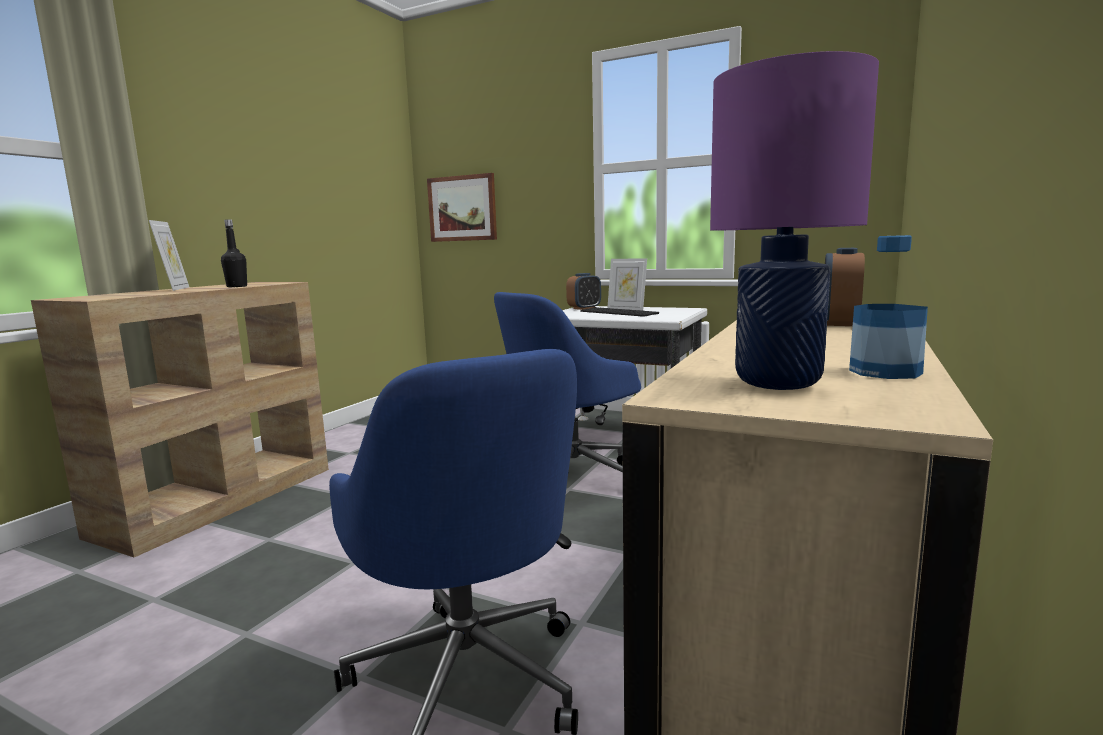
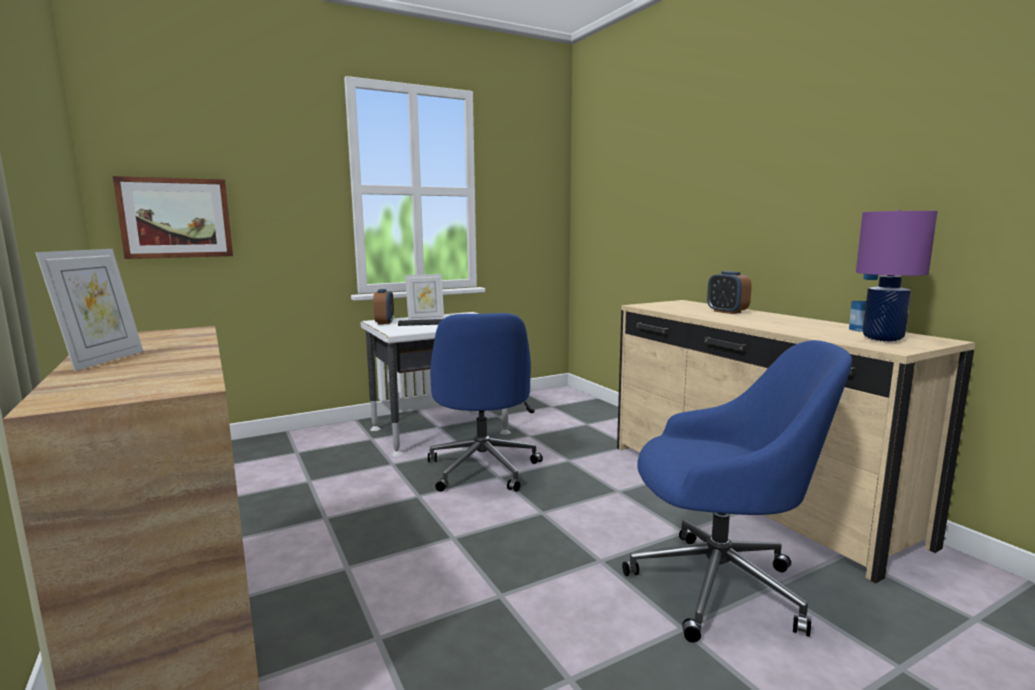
camera: 55 degrees left, 0 degrees up
(175, 289) = (102, 360): picture frame -> picture frame turned 75 degrees clockwise
(237, 286) = (188, 343): black bottle -> none

